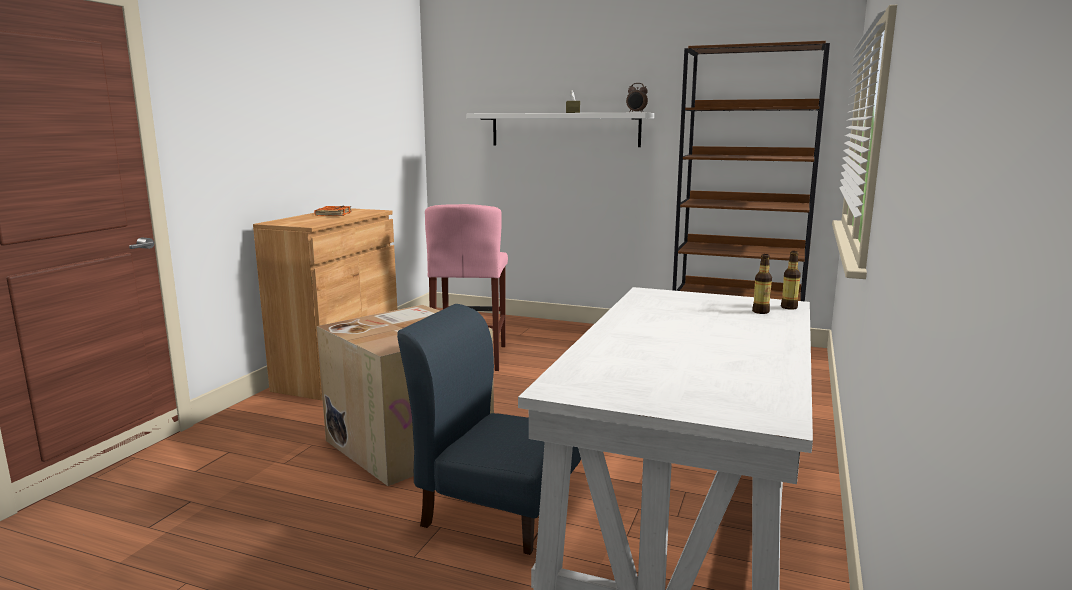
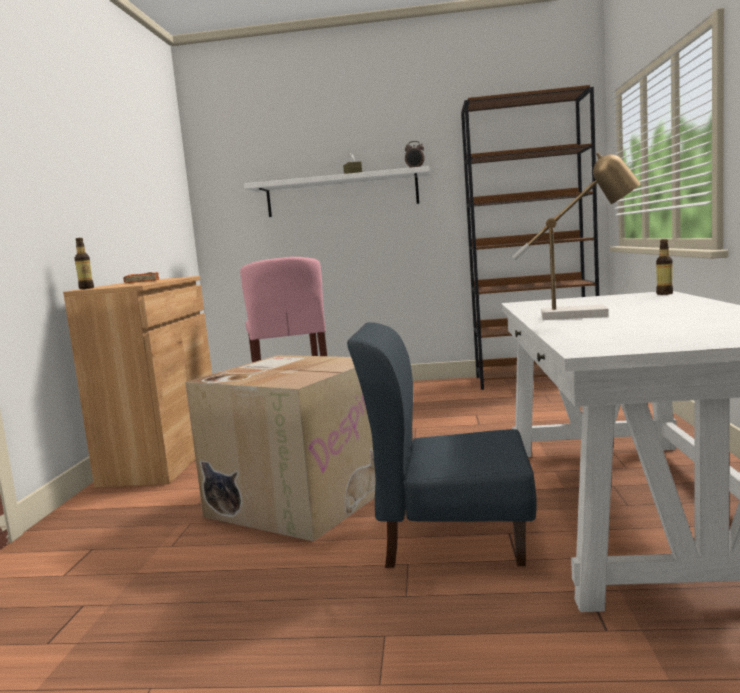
camera: 15 degrees left, 5 degrees down
(653, 329) = (583, 315): none -> table lamp
(760, 312) = (648, 298): bottle -> bottle (86, 288)

